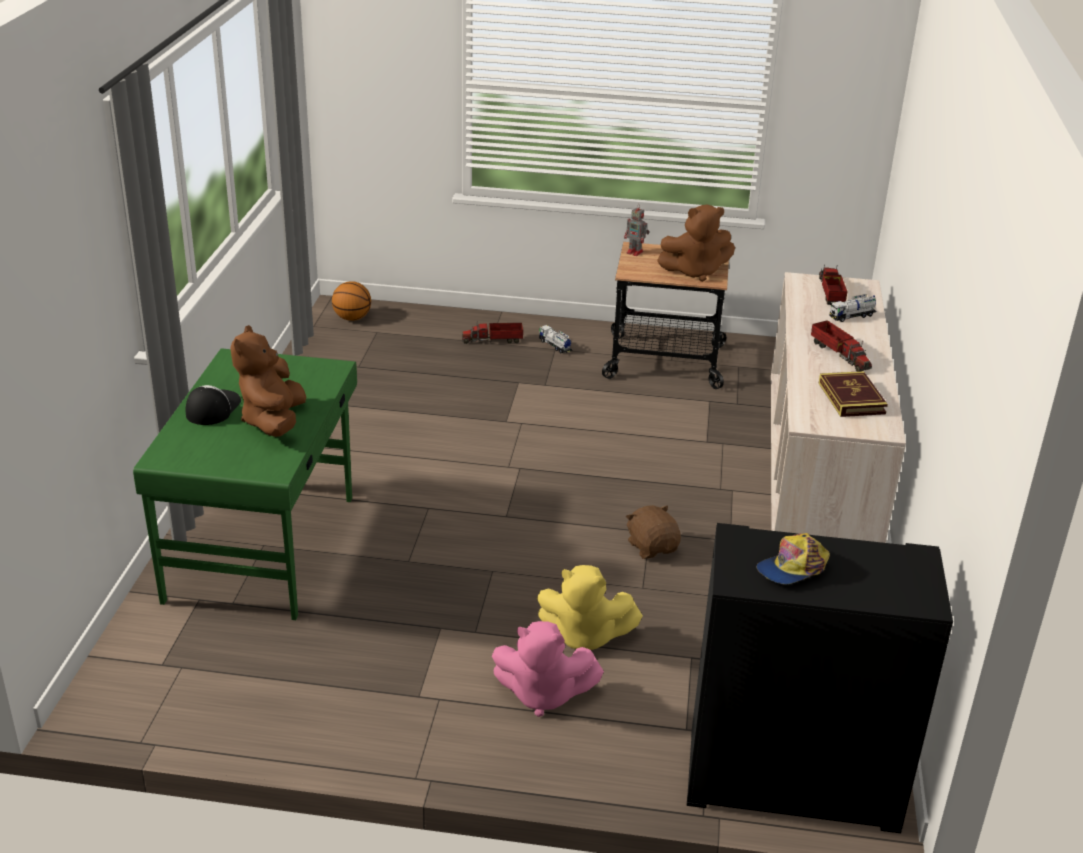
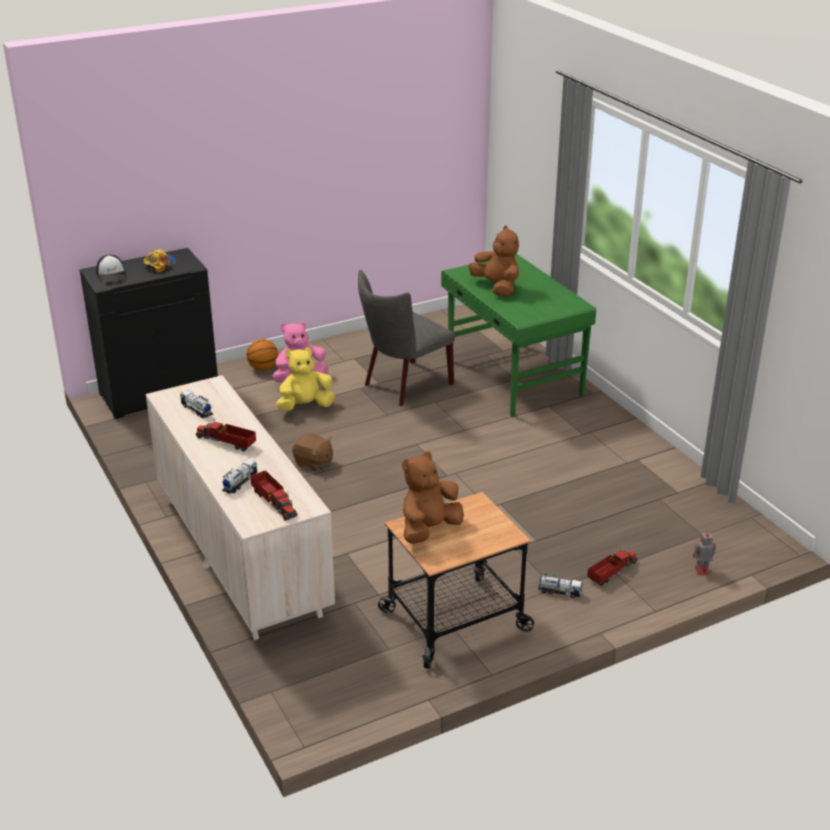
camera: 145 degrees right, 0 degrees up
(212, 408) = (535, 282): cap -> cap (112, 275)
(352, 318) = (742, 539): basketball -> basketball (263, 368)
(413, 606) = (403, 385): none -> grey chair
(635, 252) = (503, 529): toy robot -> toy robot (700, 570)
(851, 398) = (197, 410): book -> toy truck

